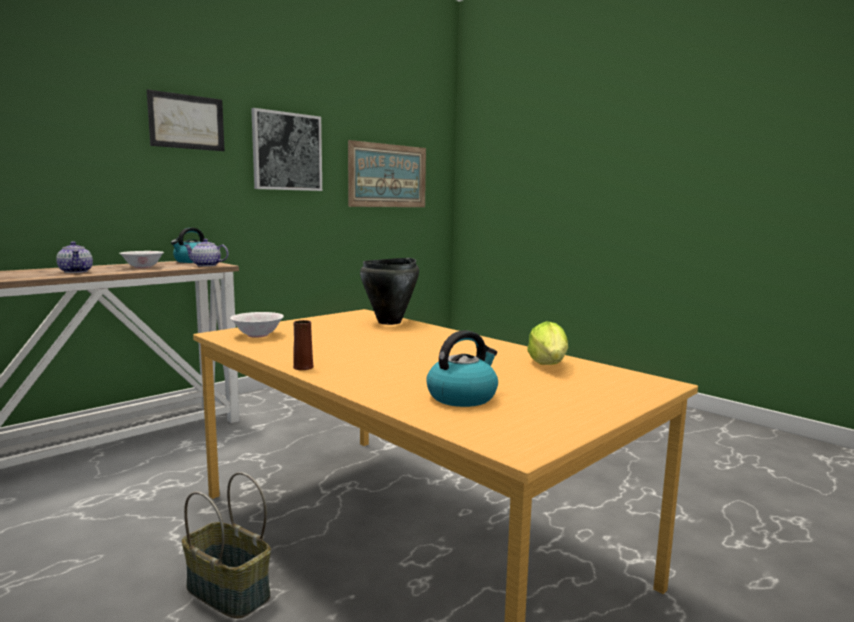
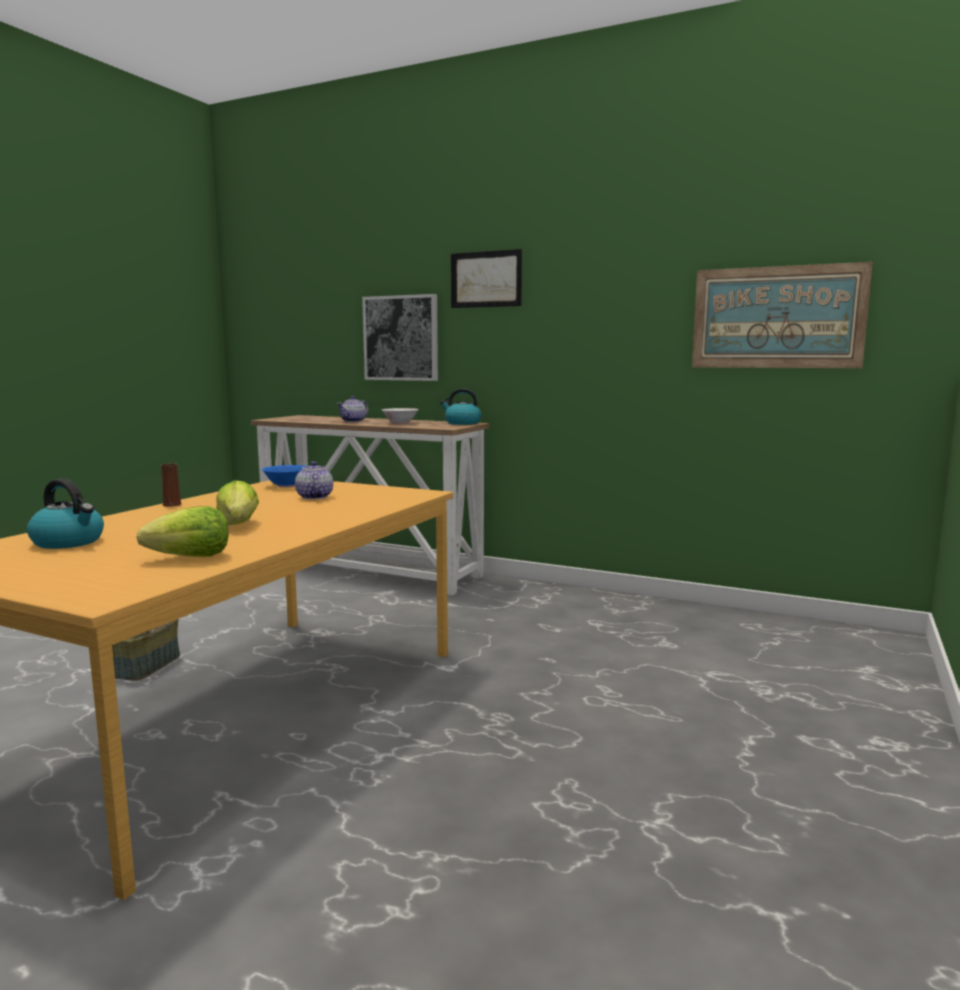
camera: 70 degrees right, 0 degrees up
(206, 265) = (437, 427): teapot -> teapot (314, 497)
(257, 335) = (287, 485): white bowl -> blue bowl
(287, 151) = (599, 298): picture -> picture (401, 338)
(390, 322) = (382, 503): black cooking pot -> none
(436, 352) = (238, 525): none -> lettuce

